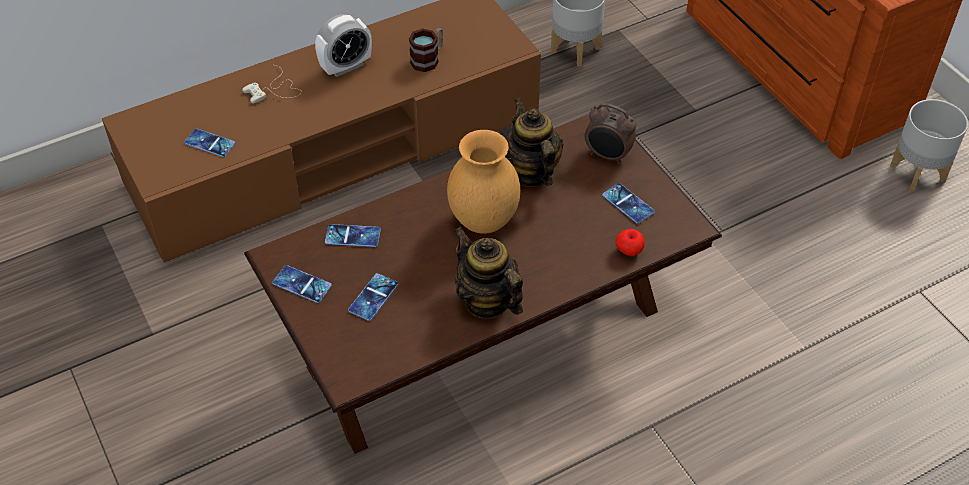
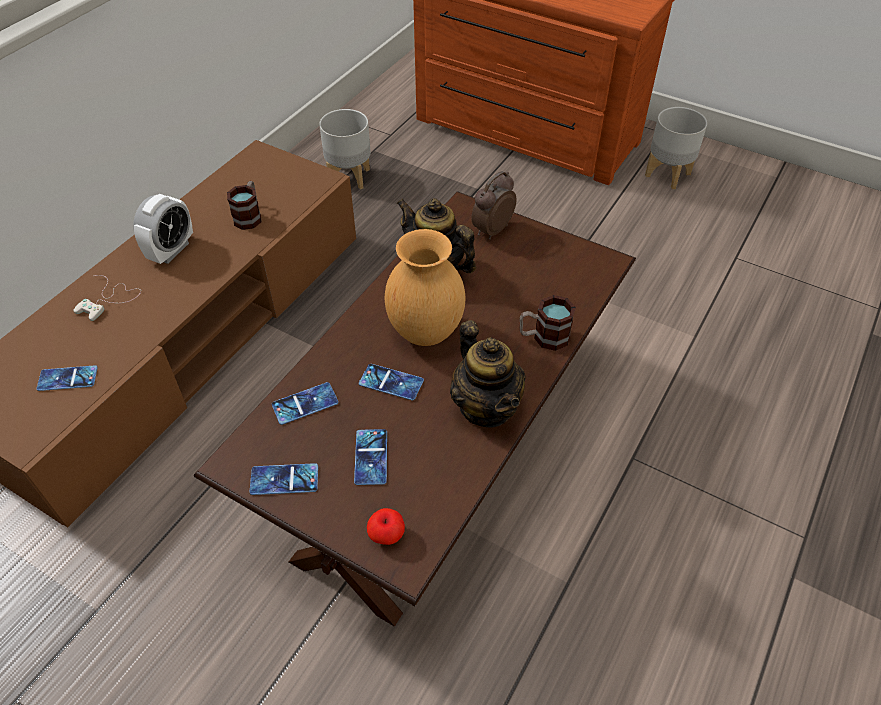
camera: 30 degrees left, 0 degrees up
(487, 301) = (486, 407): teapot -> teapot turned 135 degrees counterclockwise
(578, 267) = (543, 337): none -> mug
(607, 156) = (491, 230): alarm clock -> alarm clock turned 135 degrees clockwise
(628, 203) = (541, 263): phone -> phone (391, 382)
(629, 251) = (575, 303): apple -> apple (386, 535)

